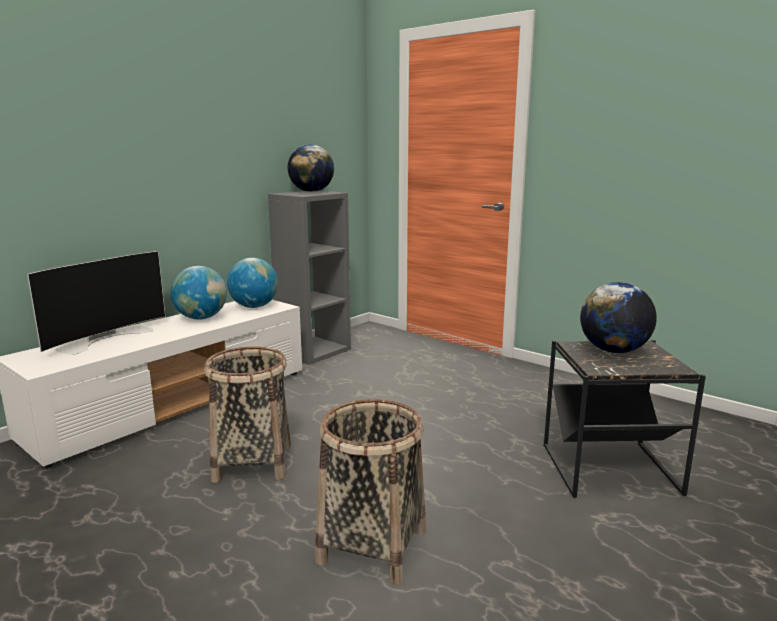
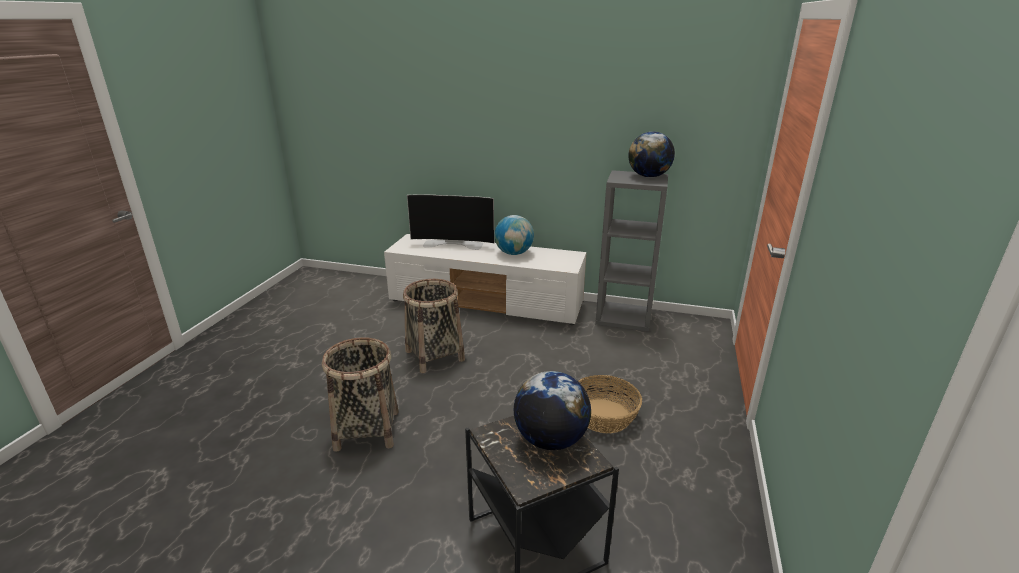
camera: 65 degrees right, 10 degrees up
(254, 307) = (557, 259): globe -> none
(459, 399) = (604, 416): none -> basket

